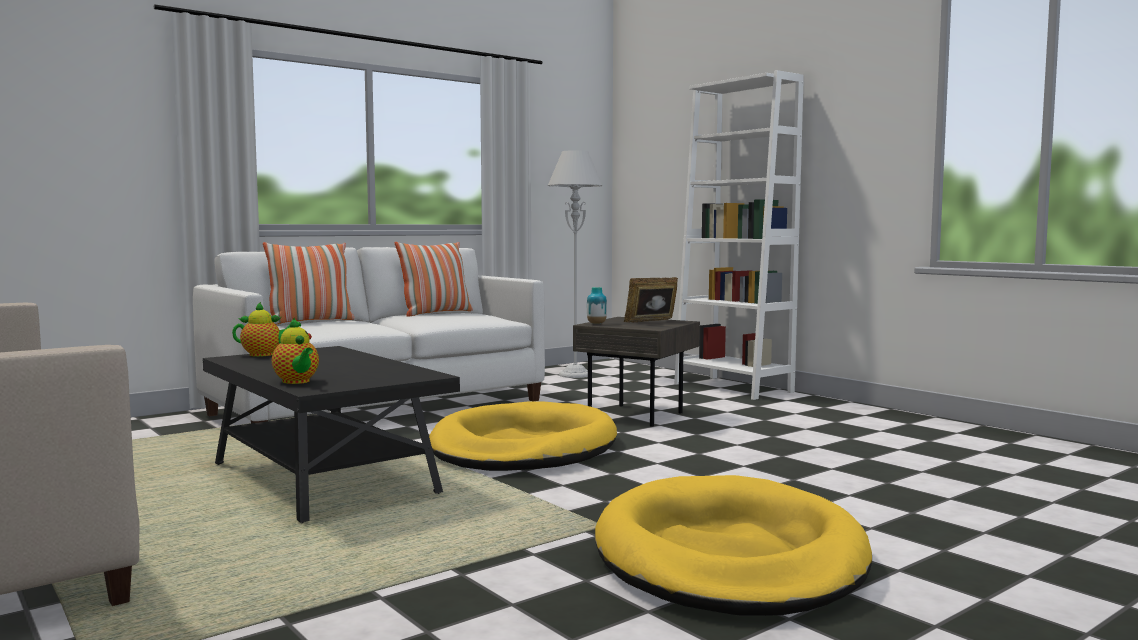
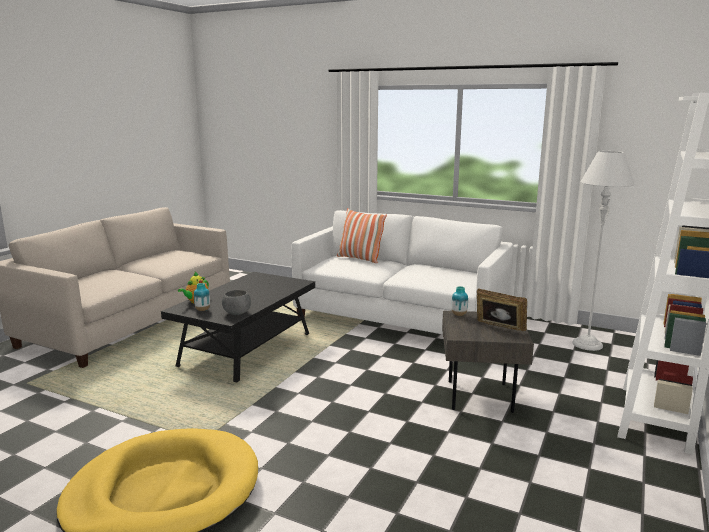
camera: 65 degrees right, 10 degrees up
(264, 355) = (270, 277): teapot -> none
(352, 381) = (202, 310): none -> vase
(409, 372) = (237, 313): none -> grey bowl
(435, 313) = (444, 269): pillow -> none
(523, 447) = (348, 380): yellow dog bed -> none

